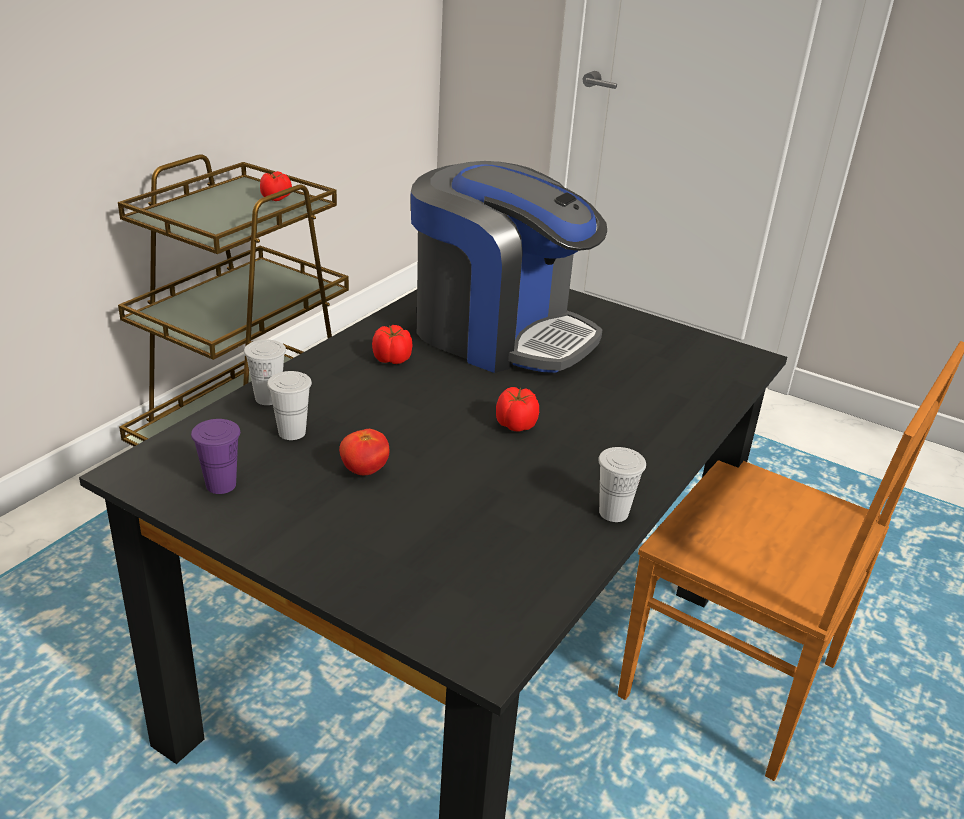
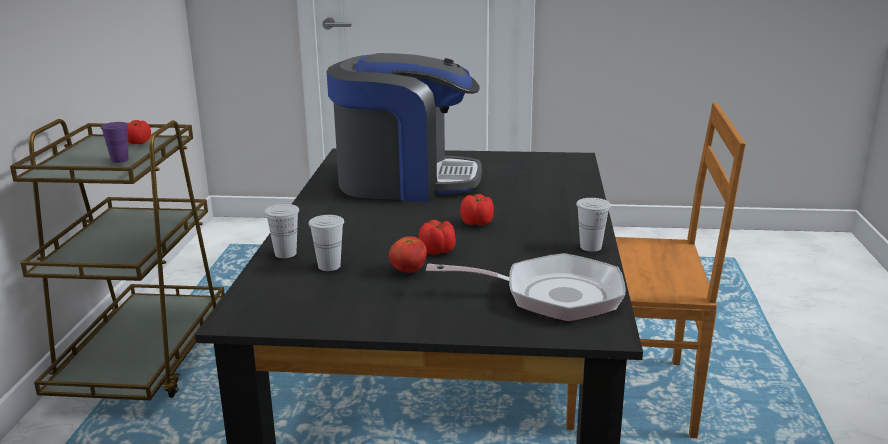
camera: 25 degrees left, 10 degrees down
(221, 485) = (315, 306): purple cup -> purple cup (119, 160)
(392, 360) = (349, 212): tomato -> tomato (438, 251)
(484, 572) = (552, 296): none -> frying pan

